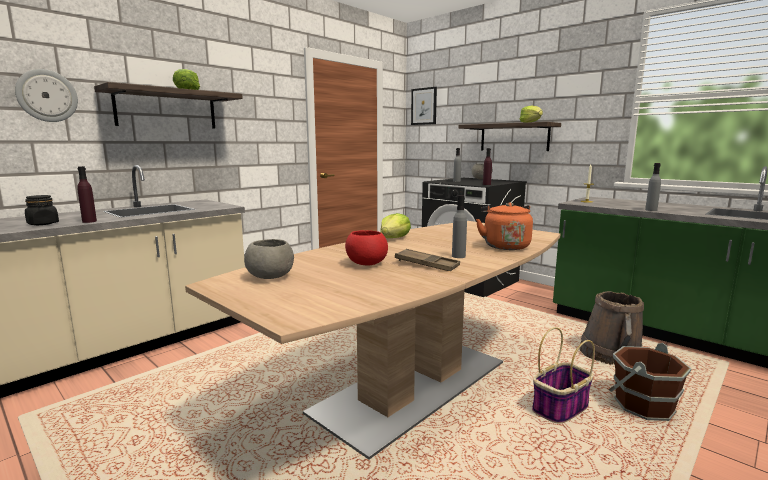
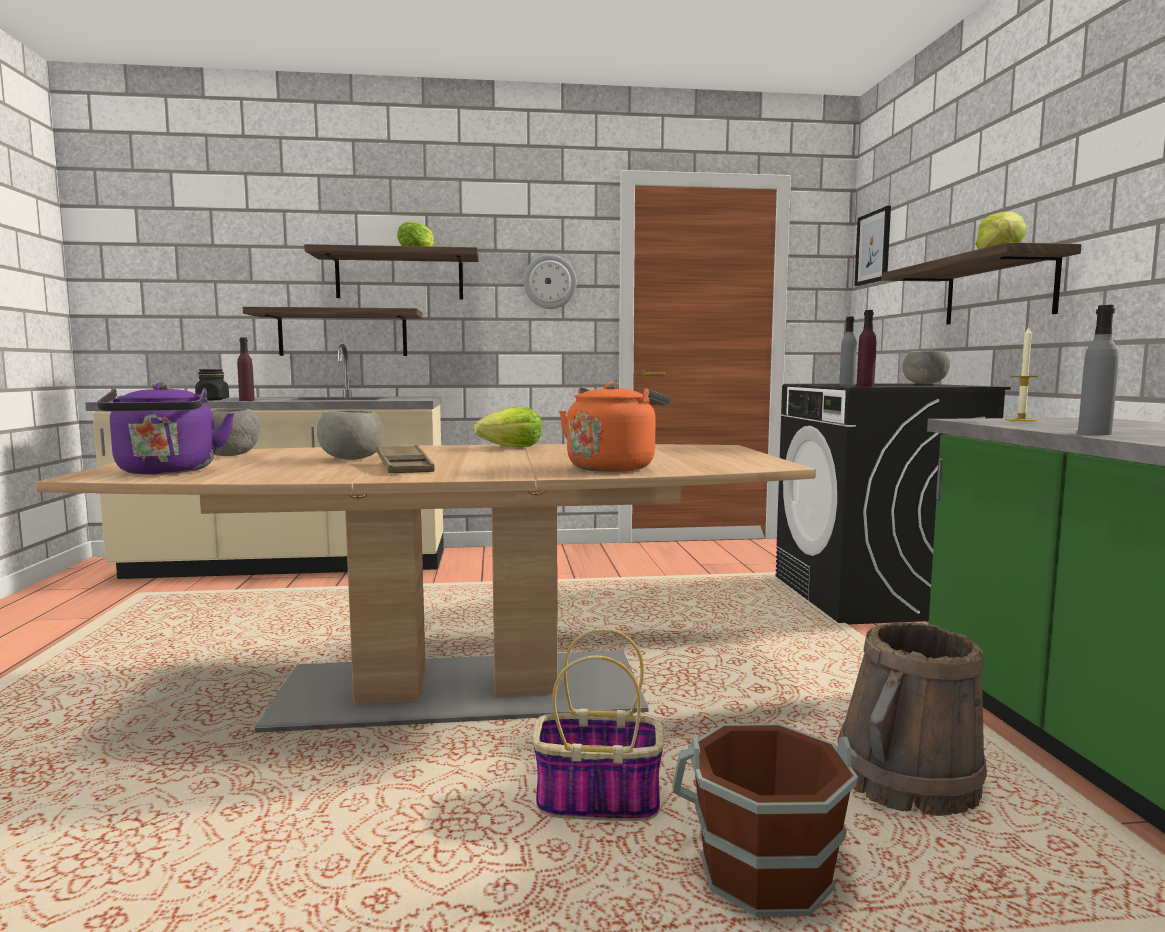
camera: 40 degrees right, 5 degrees down
(47, 96) = (270, 266): wall clock -> wall clock (550, 282)
(123, 155) = (343, 333): none -> shelf
(322, 301) = (167, 471): none -> purple kettle
(366, 264) = (351, 459): red bowl -> grey bowl
(458, 256) = (485, 467): grey bottle -> none

